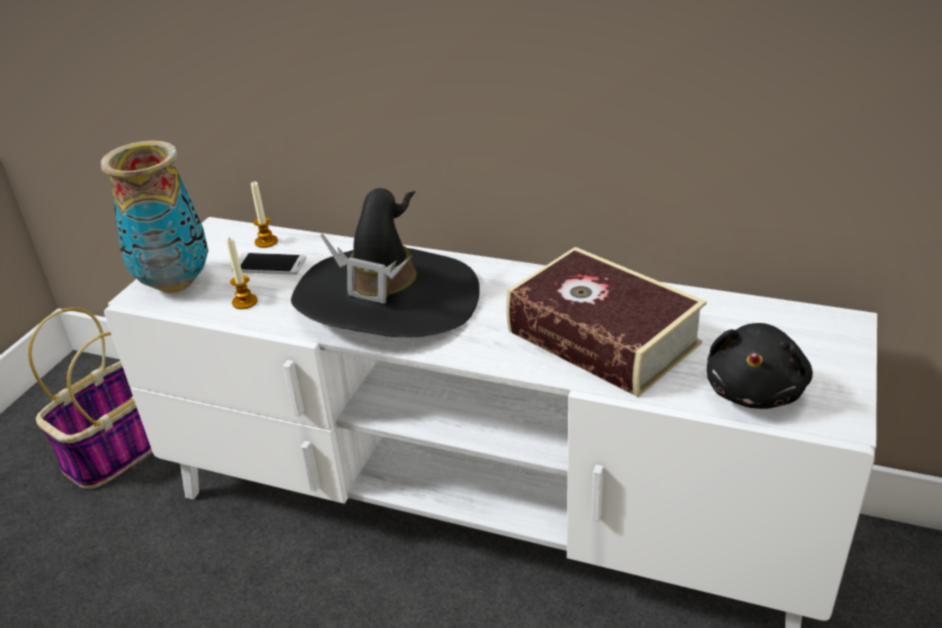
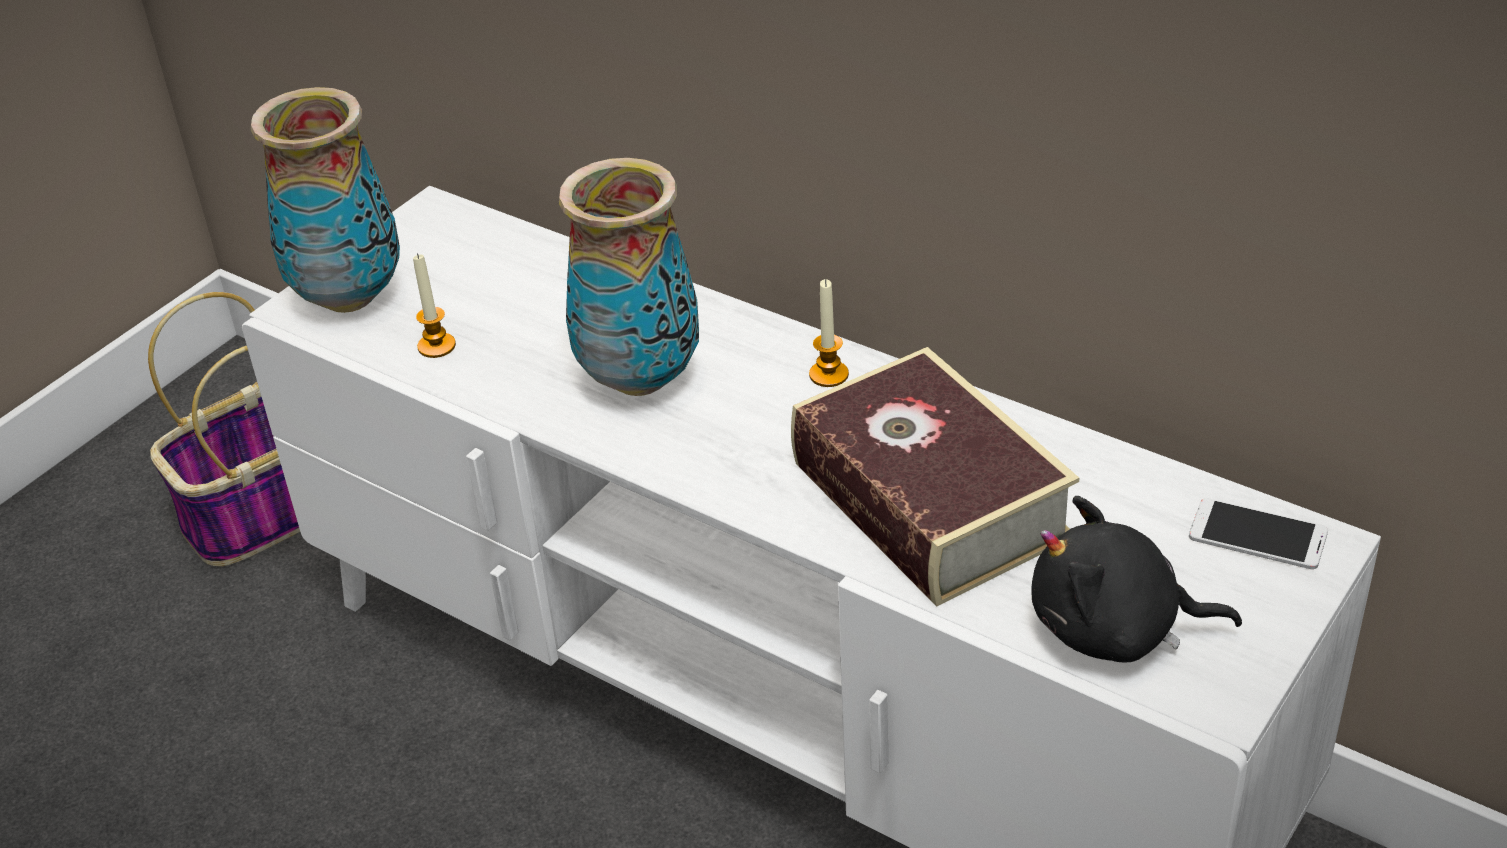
camera: 15 degrees right, 5 degrees up
(266, 242) = (498, 246): candle -> candle (828, 375)
(269, 264) = (491, 287): phone -> phone (1257, 535)
(387, 299) = (639, 378): black hat -> vase
(755, 390) = (1115, 629): black plush toy -> black plush toy turned 60 degrees clockwise

